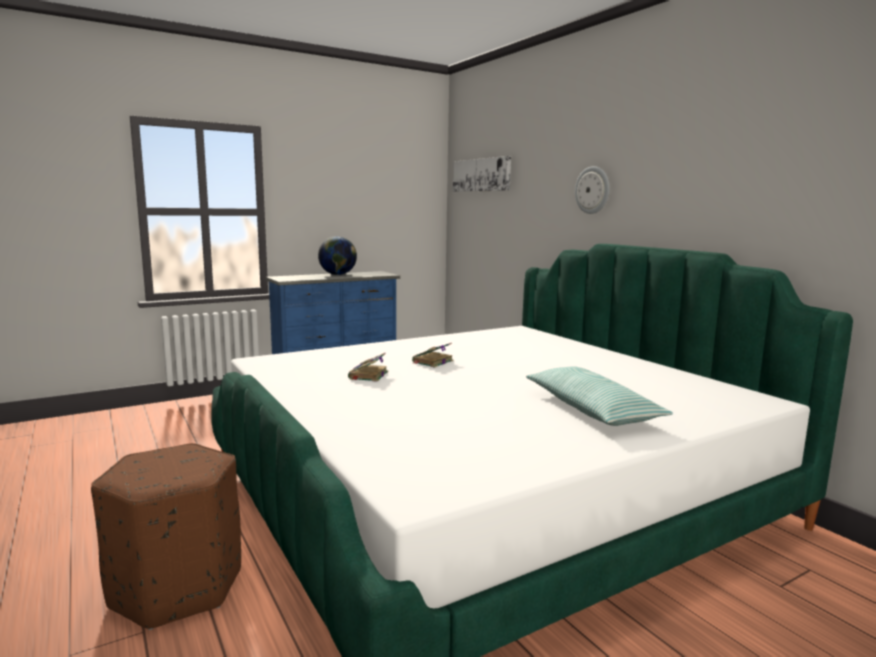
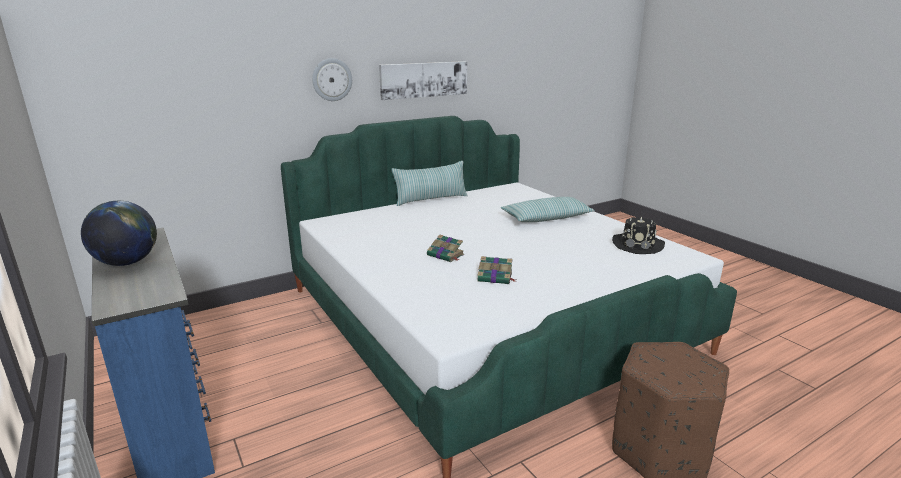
camera: 90 degrees left, 10 degrees up
(477, 458) = (637, 245): none -> black hat
(481, 175) = (130, 66): picture -> picture (424, 79)
(633, 359) = (431, 199): none -> pillow

